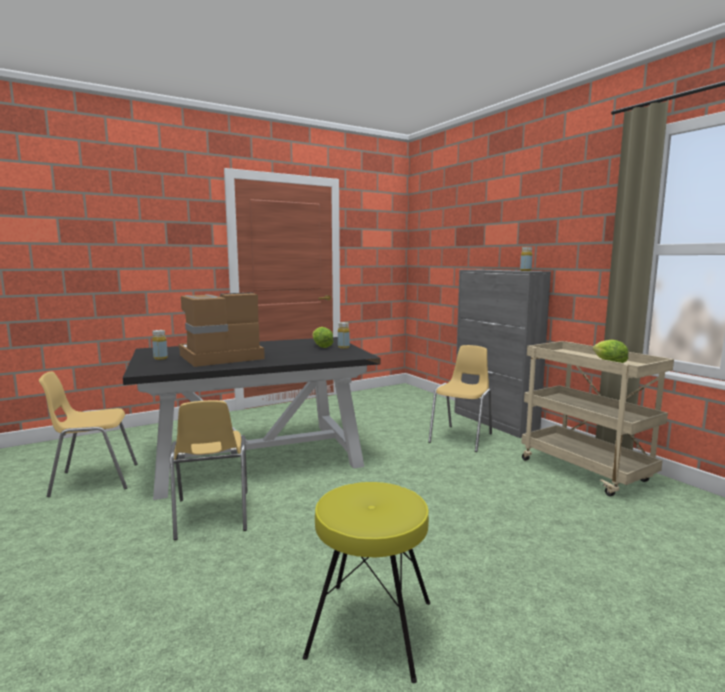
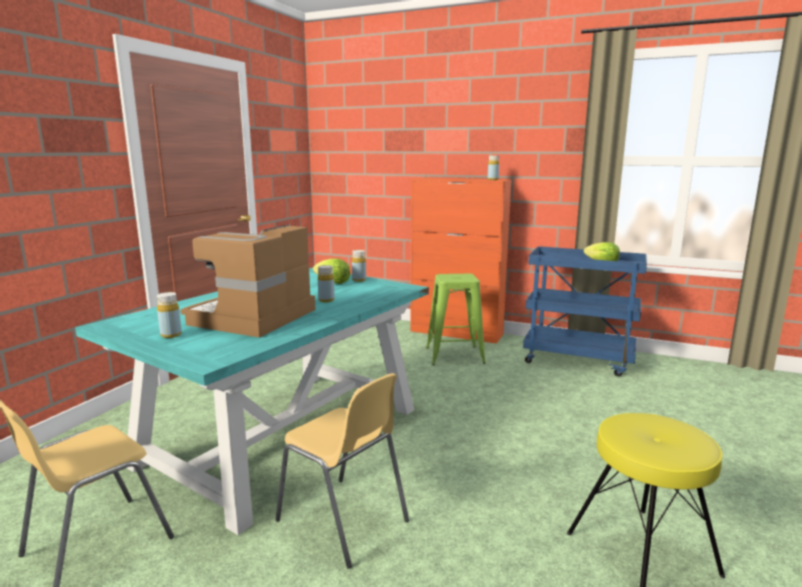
camera: 35 degrees left, 5 degrees up
(255, 457) = (282, 436): black dining table -> turquoise dining table
(287, 355) = (326, 300): none -> yellow bottle
(462, 438) = (454, 355): yellow chair -> green stool
(495, 422) = (457, 333): grey cabinet -> orange cabinet
(586, 471) = (578, 360): beige cart -> blue cart

